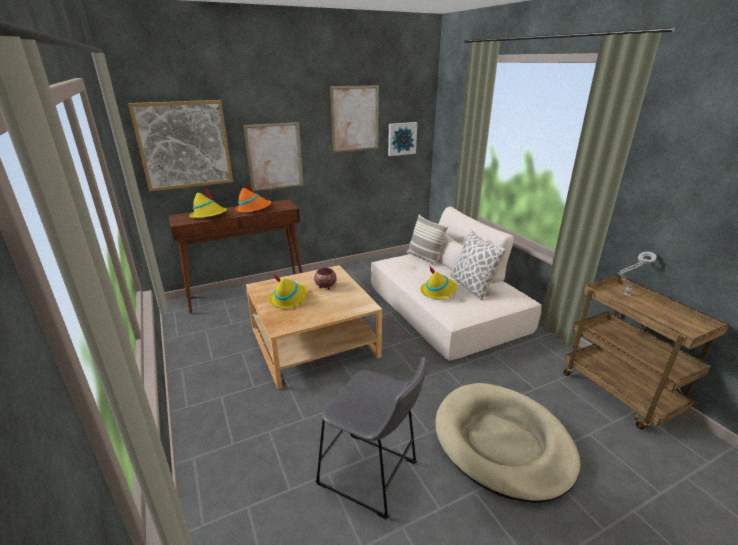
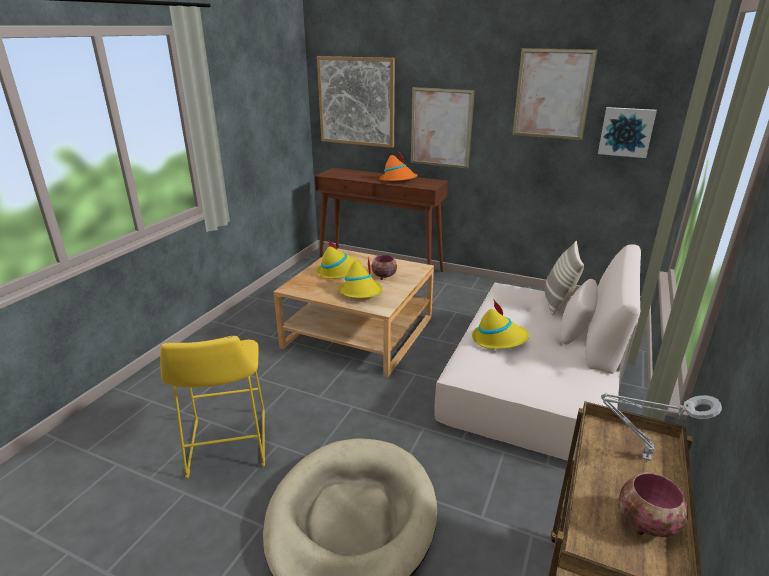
camera: 50 degrees right, 0 degrees up
(209, 215) = (355, 175): yellow hat -> yellow hat (360, 292)
(372, 476) = (227, 447): grey stool -> yellow stool
(472, 286) = (551, 357): pillow -> none
(671, 316) = (646, 524): none -> bowl

